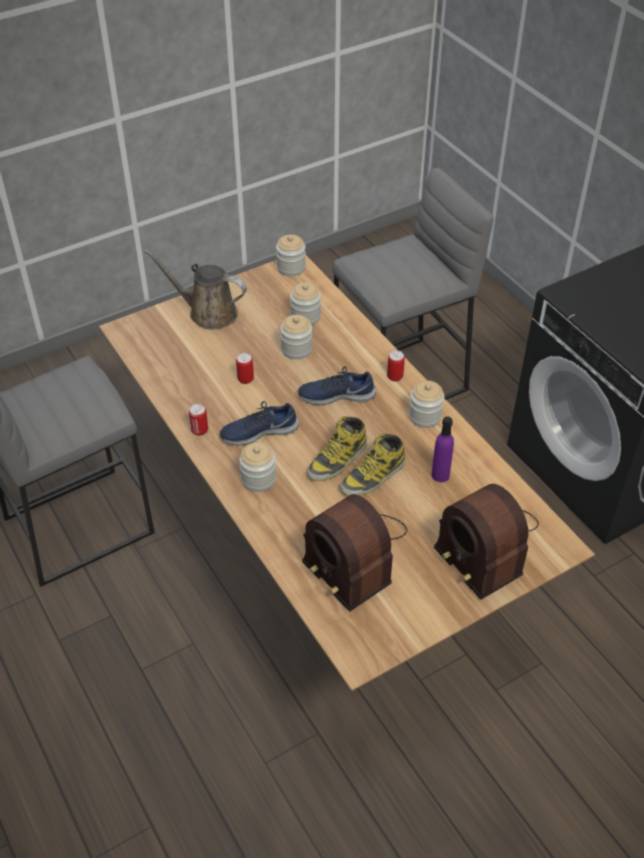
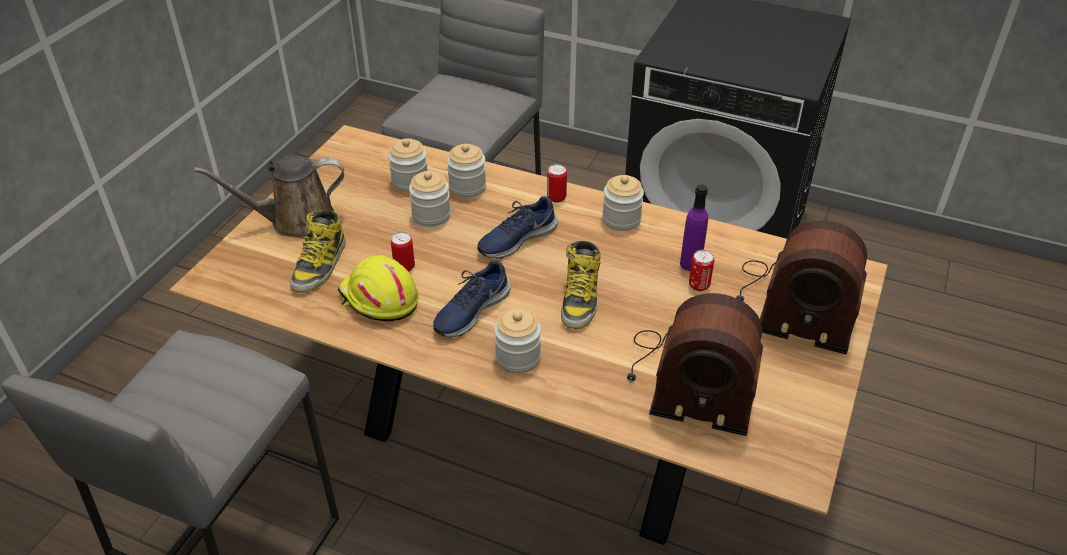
camera: 35 degrees left, 5 degrees down
(200, 430) = (403, 341): can -> can (699, 285)
(210, 394) = (378, 300): none -> yellow hard hat
(291, 268) = (349, 144): jar -> jar (467, 187)
(373, 476) = (630, 296): boot -> boot (320, 265)

